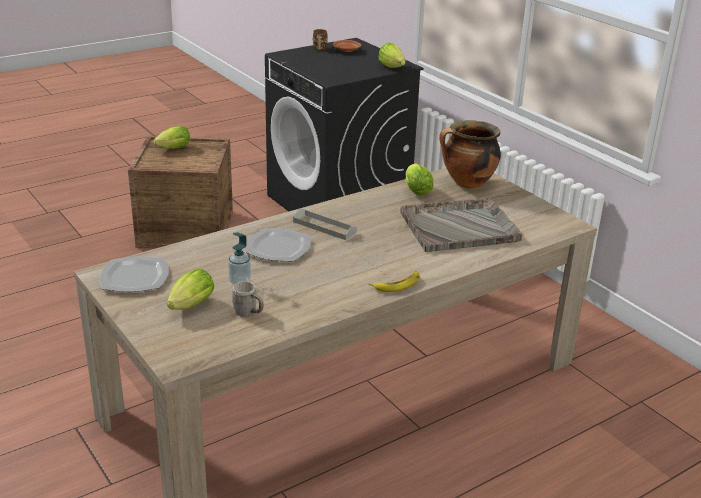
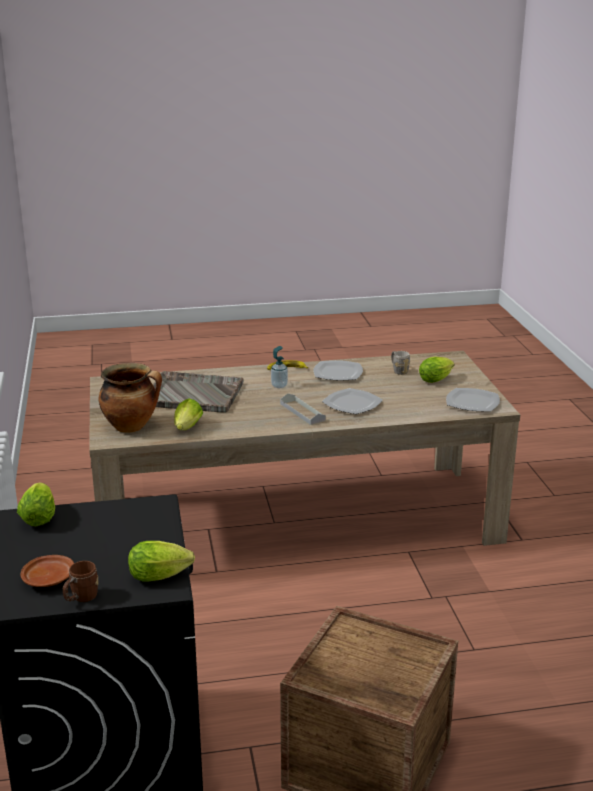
camera: 155 degrees left, 5 degrees down
(172, 149) = (380, 682): lettuce -> lettuce (163, 576)
(240, 281) = (395, 387): soap dispenser -> soap dispenser (279, 386)
(327, 291) = (337, 373): none -> plate

